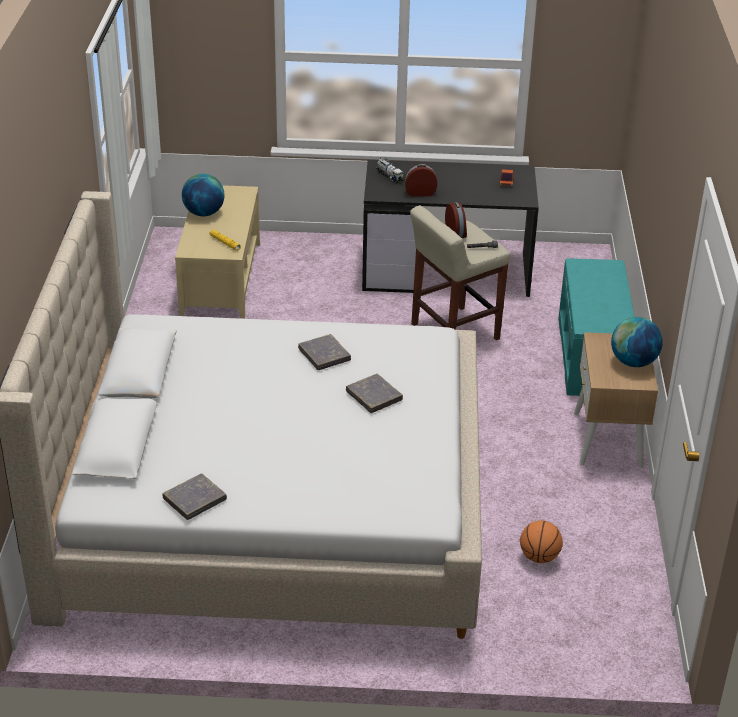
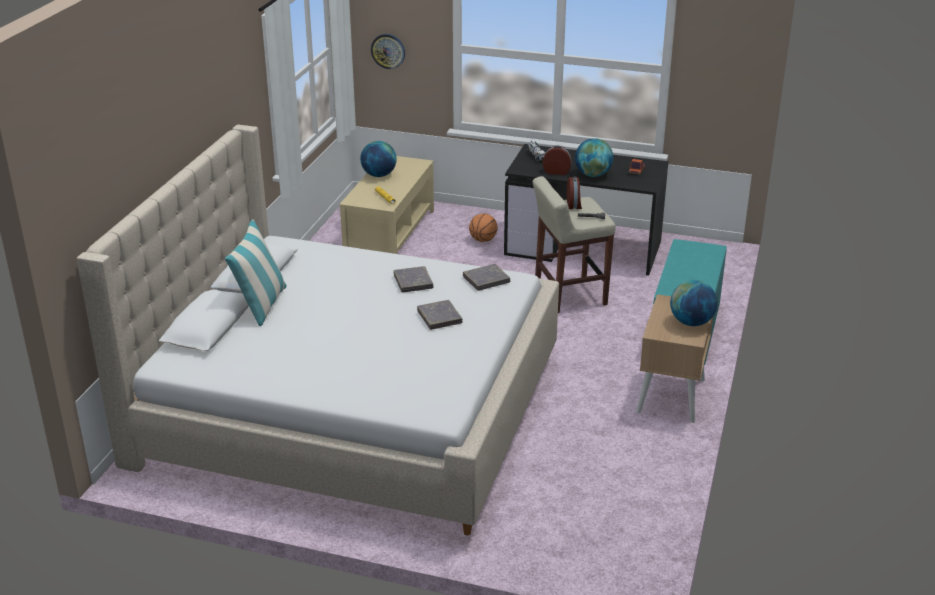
camera: 15 degrees right, 5 degrees down
(165, 409) = (261, 305): none -> pillow
(194, 63) = (388, 51): none -> wall clock
(195, 500) = (249, 374): grey book -> grey book (486, 280)
(461, 192) = (593, 175): none -> globe
(539, 557) = (566, 481): basketball -> basketball (483, 240)

